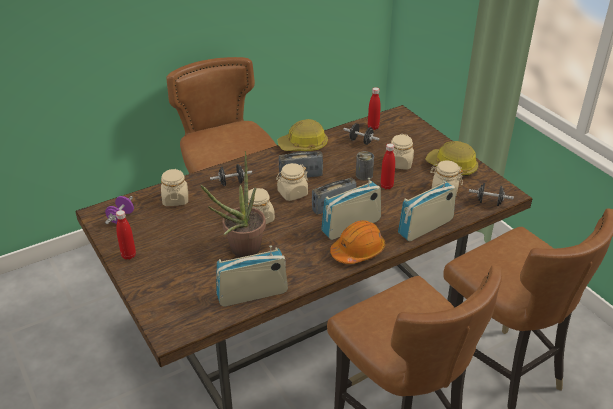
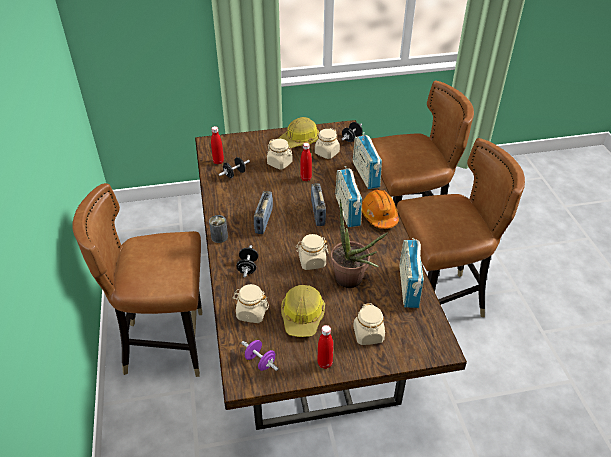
camera: 70 degrees left, 5 degrees up
(292, 193) = (286, 232): beige jar -> beige jar (368, 335)
(303, 145) = (217, 208): hard hat -> hard hat (303, 316)
(364, 175) = (284, 186): can -> can (219, 237)

